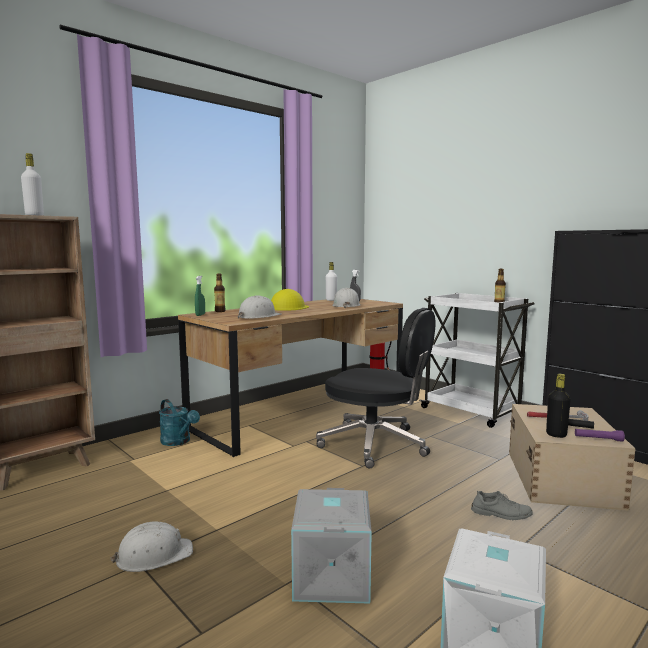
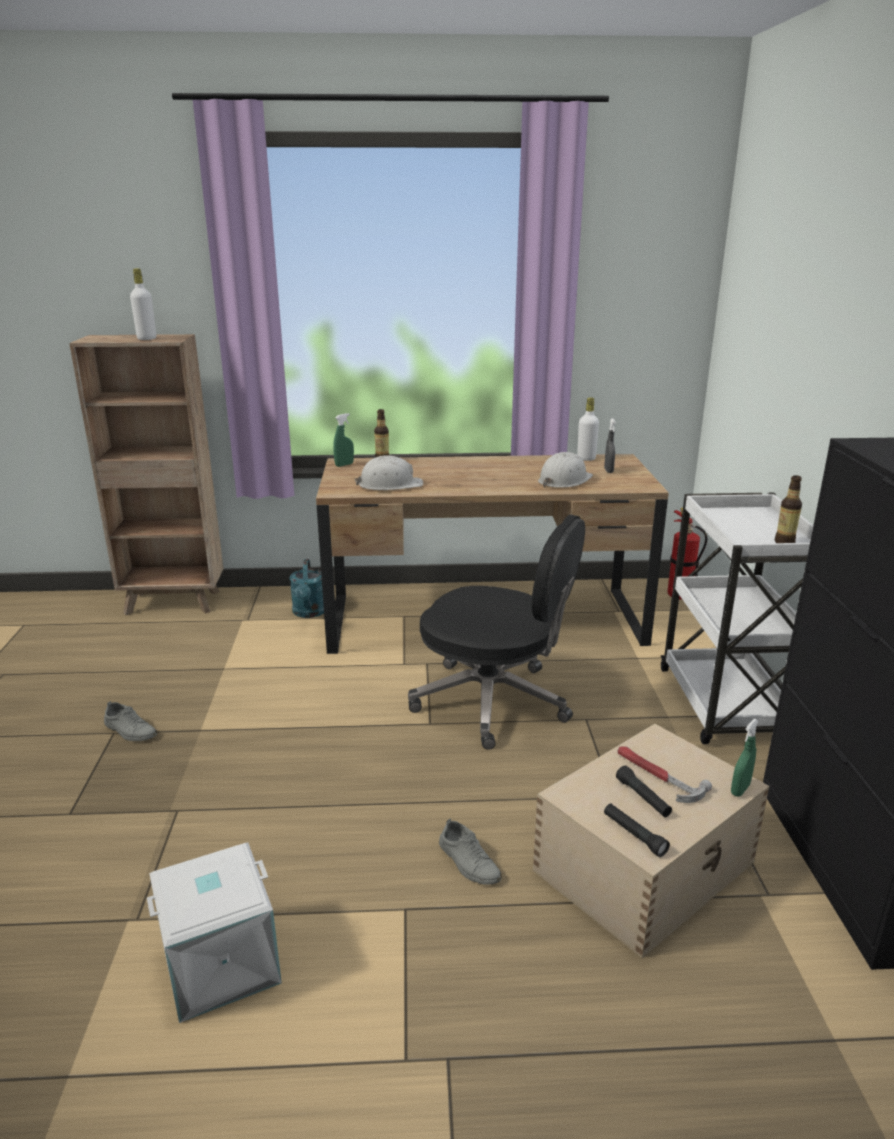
camera: 40 degrees right, 15 degrees up
(154, 555) = (130, 730): white hard hat -> grey shoe
(288, 307) = (478, 468): yellow hard hat -> none
(330, 576) = (207, 824): grey storage box -> none
(375, 444) = (494, 702): black office chair -> black office chair turned 45 degrees counterclockwise
(556, 435) = (590, 799): black bottle -> none
(588, 412) = (740, 789): none -> green spray bottle
(598, 439) = (634, 835): purple flashlight -> black flashlight

